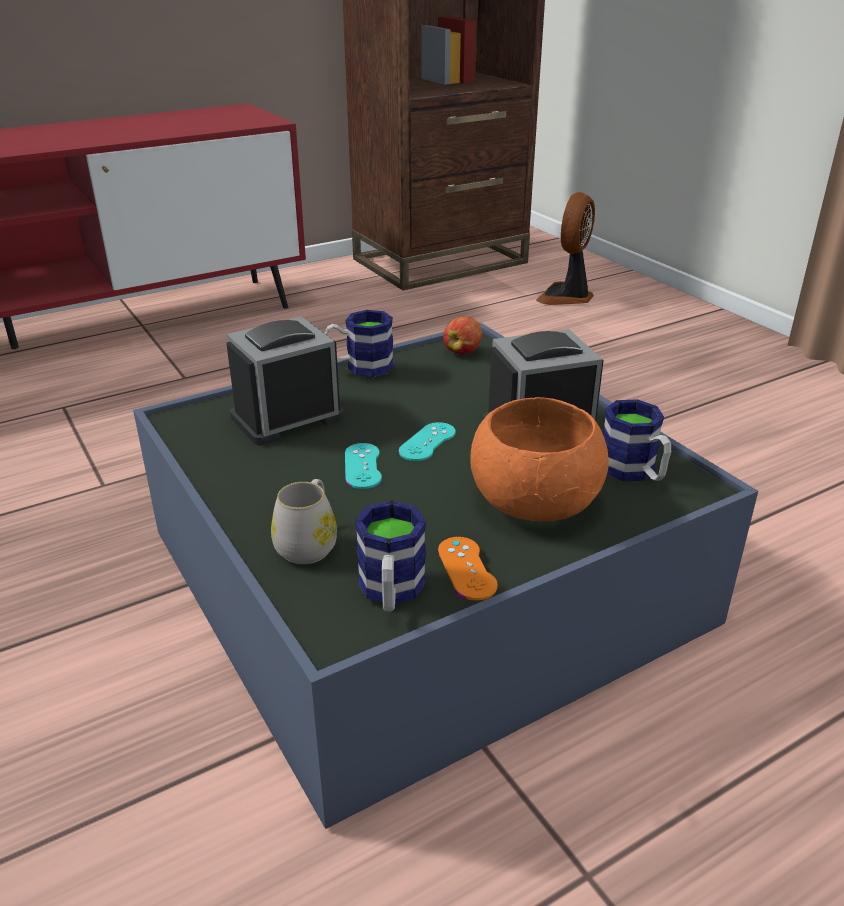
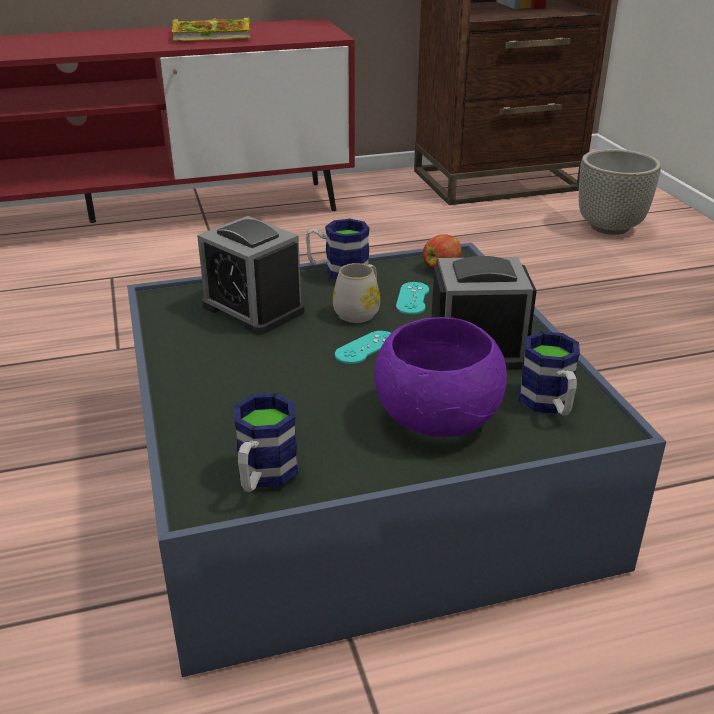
camera: 15 degrees right, 0 degrees up
(138, 127) = (214, 35): none -> book
(287, 417) = (253, 309): alarm clock -> alarm clock turned 120 degrees counterclockwise
(309, 543) = (217, 422): white mug -> white mug (359, 311)
(362, 466) = (297, 361): turquoise game controller -> turquoise game controller (412, 298)
(466, 568) = (341, 467): orange game controller -> none
(535, 502) = (438, 417): orange bowl -> purple bowl
(567, 297) = (610, 228): fan -> grey planter

